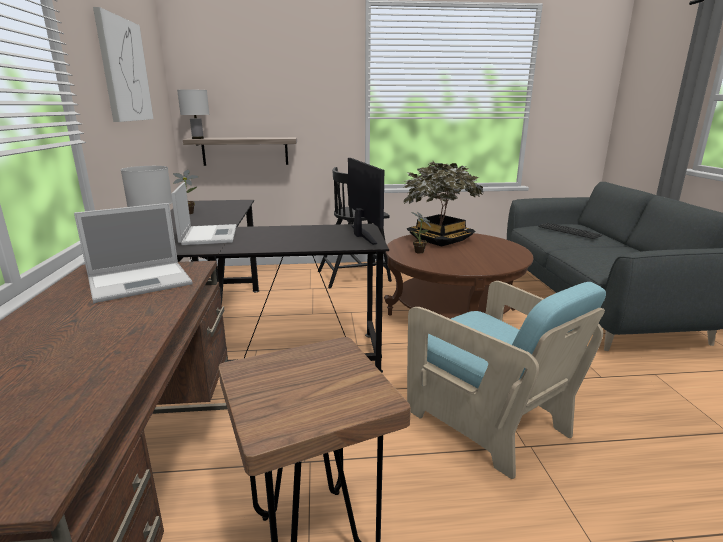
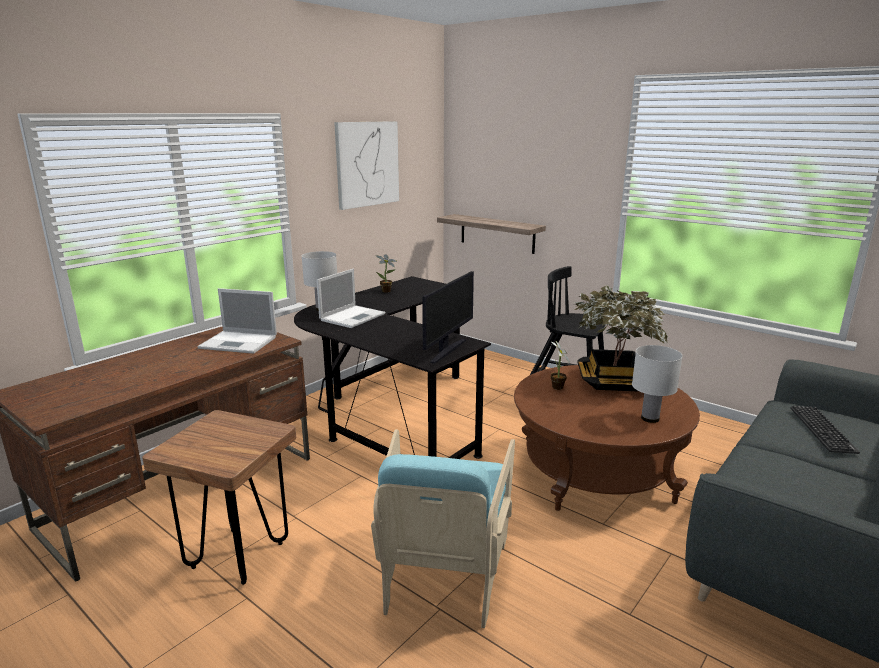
camera: 45 degrees right, 0 degrees up
(198, 138) = (452, 217): white table lamp -> white table lamp (650, 418)

